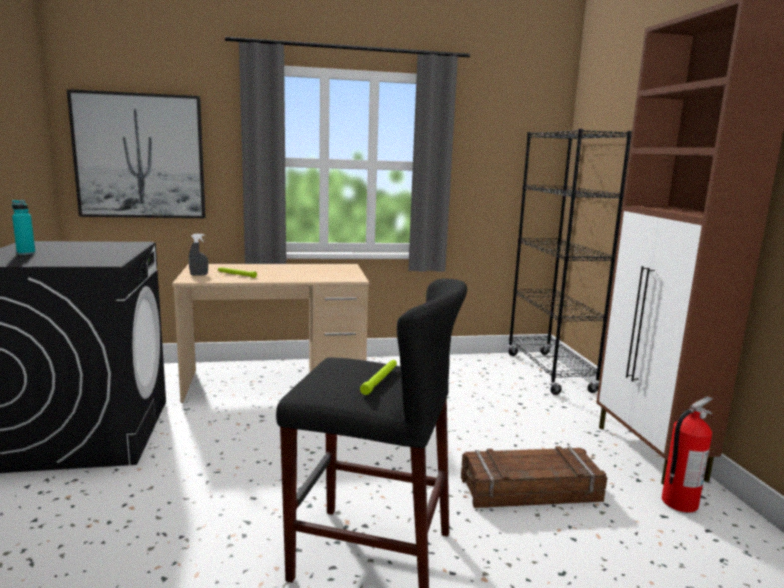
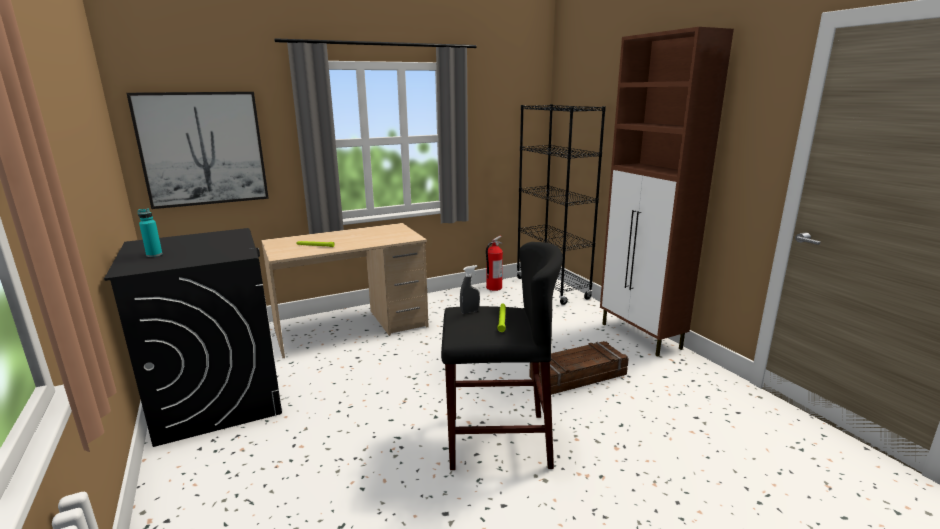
camera: 15 degrees left, 5 degrees up
(199, 275) = (283, 250): grey spray bottle -> grey spray bottle (470, 311)
(678, 502) = (670, 366): fire extinguisher -> fire extinguisher (493, 288)

